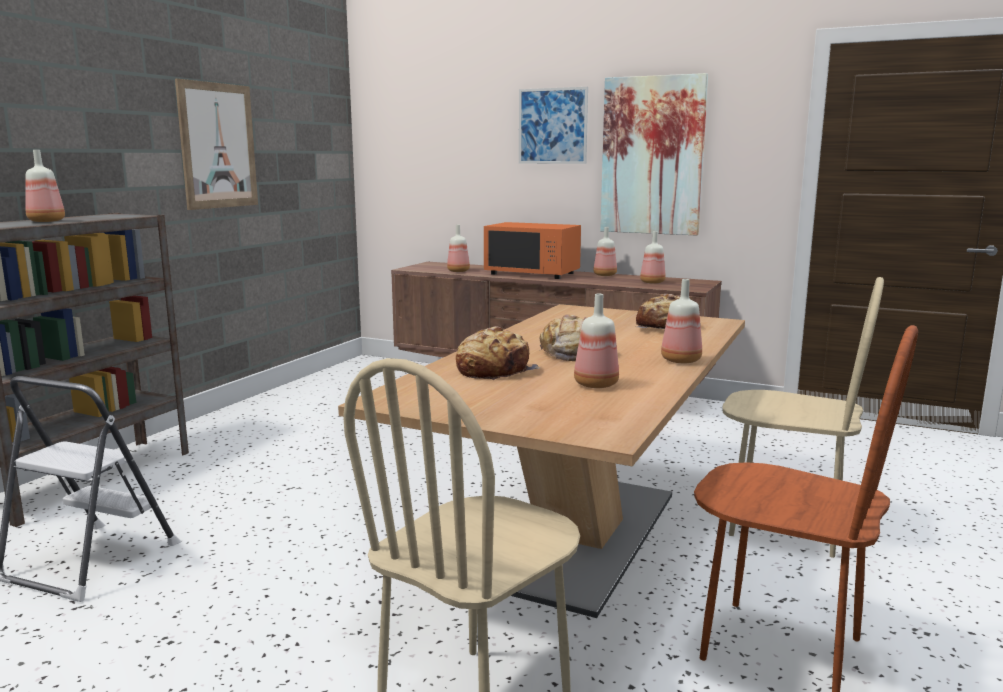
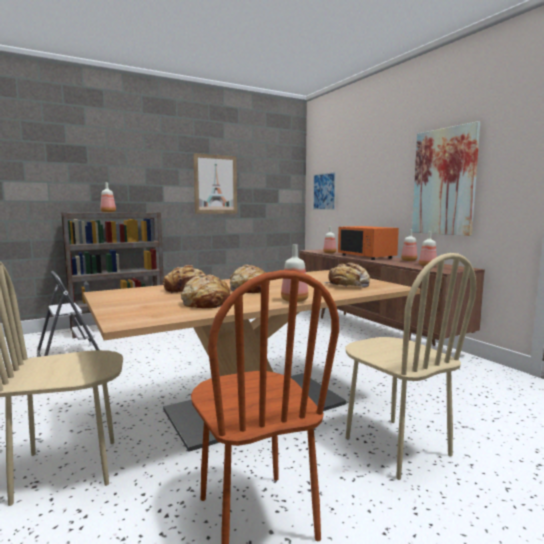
camera: 35 degrees right, 5 degrees down
(552, 126) = (390, 167): picture -> picture (324, 191)
(596, 385) = (206, 303): bottle -> bread

